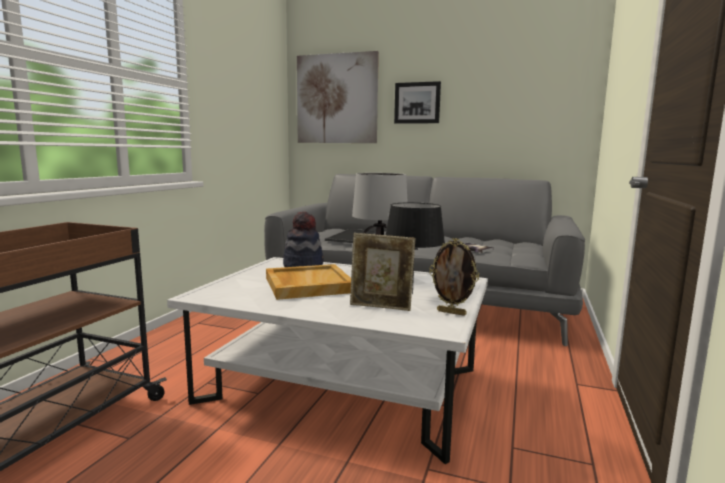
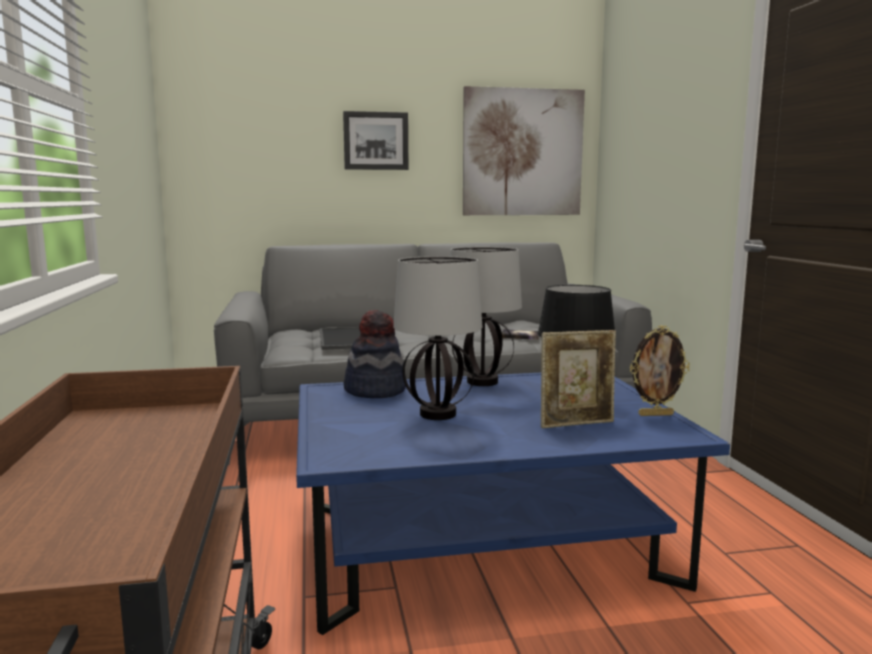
camera: 30 degrees left, 0 degrees up
(307, 285) = (436, 414): beige tray -> table lamp
(336, 99) = (248, 130): picture -> picture (522, 152)
(342, 385) = (484, 544): white coffee table -> blue coffee table

